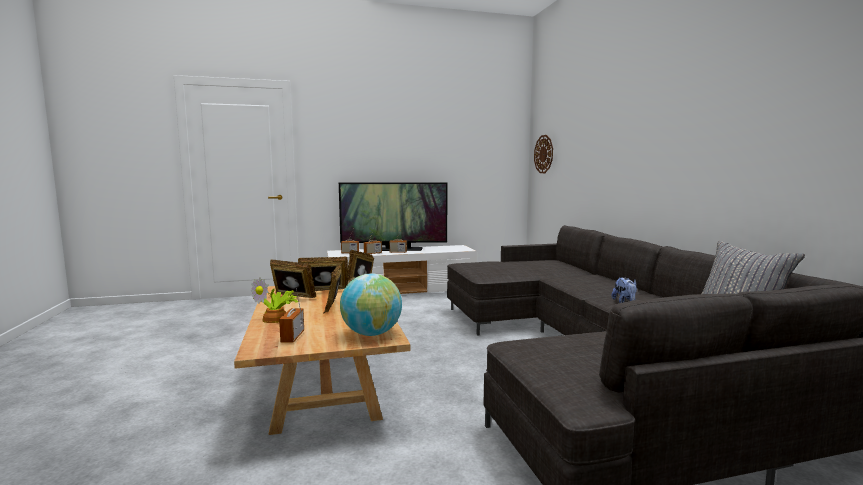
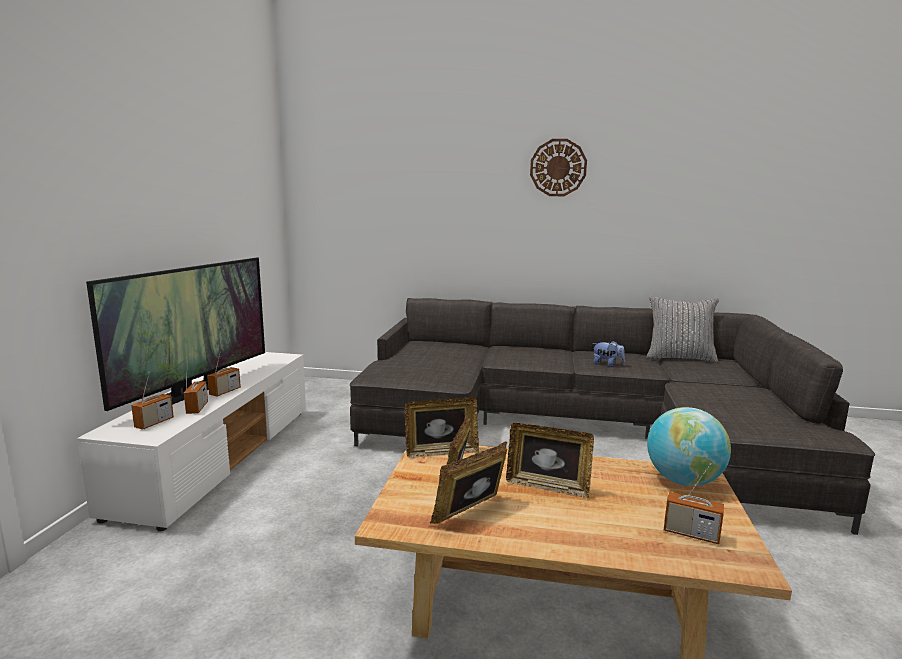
camera: 65 degrees left, 5 degrees up
(277, 318) = (596, 539): potted plant -> none
(543, 154) = (328, 206): wall clock -> wall clock (558, 168)

